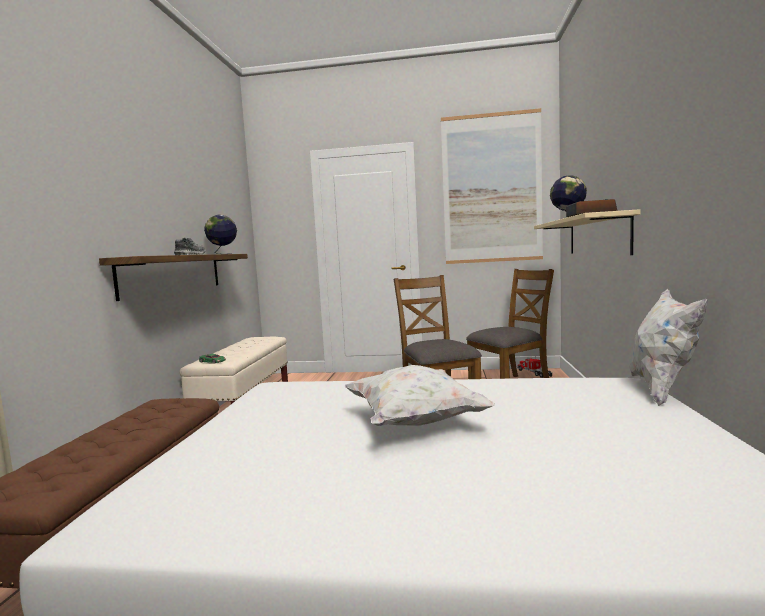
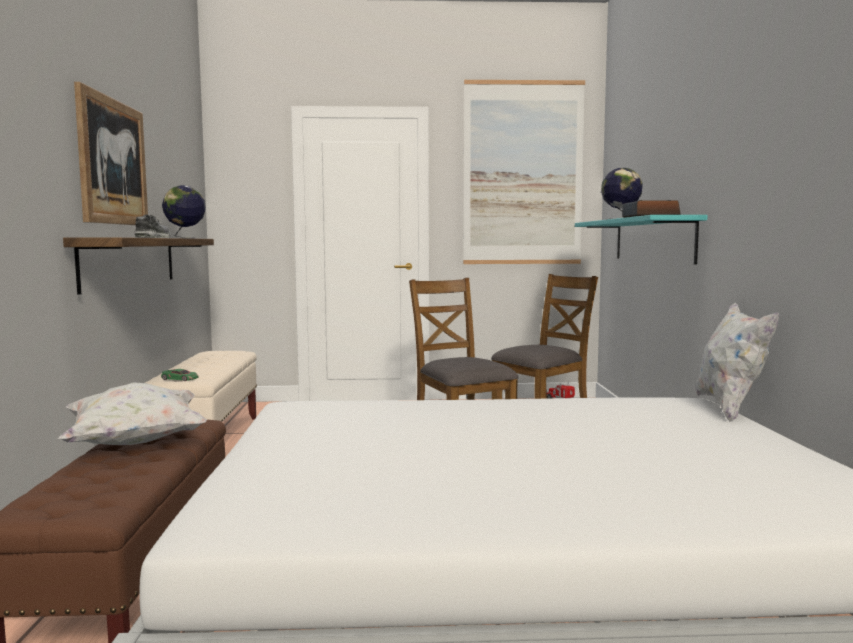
camera: 10 degrees left, 0 degrees up
(152, 199) = (113, 162): none -> picture
(415, 422) = (490, 437): white pillow -> white pillow (136, 443)
(597, 236) = (652, 240): beige shelf -> turquoise shelf

